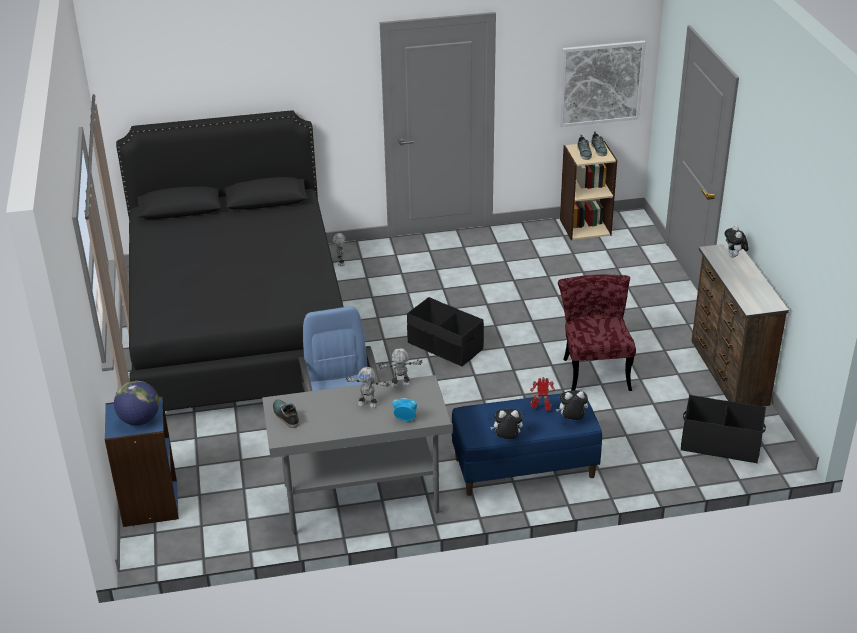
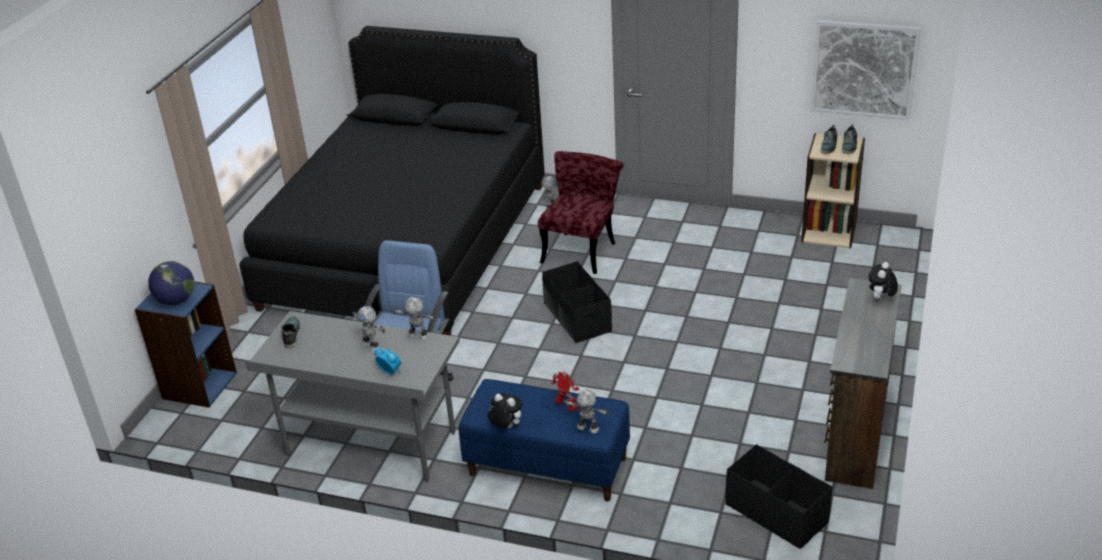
camera: 30 degrees right, 0 degrees up
(572, 420) = (587, 429): plush toy -> toy robot
(594, 369) = (707, 387): red chair -> red chair (582, 248)

